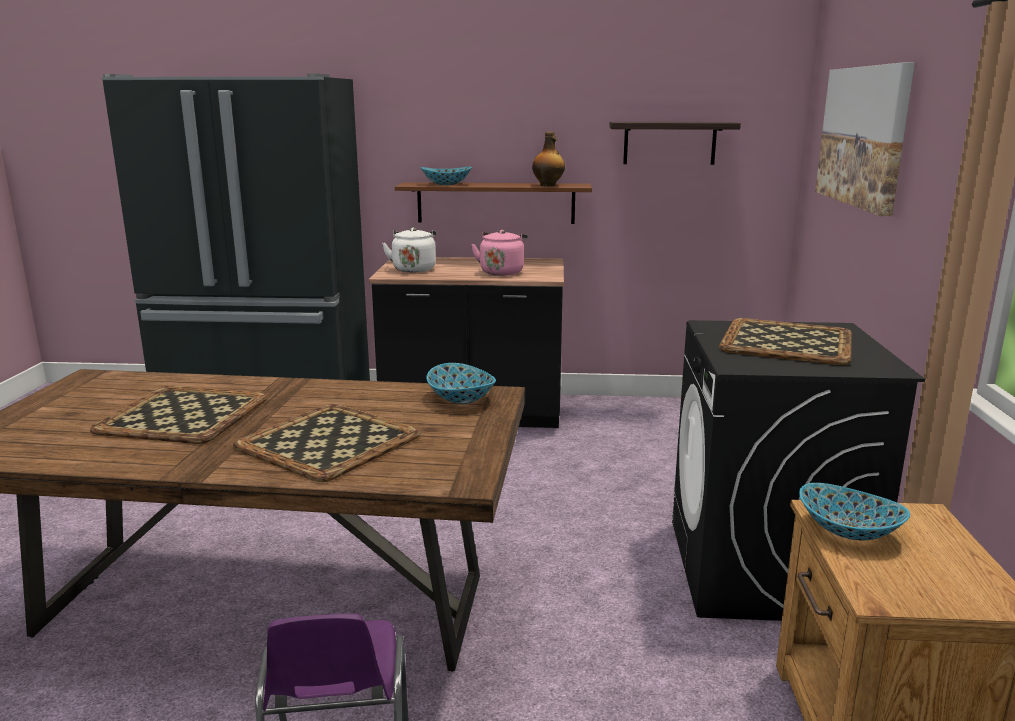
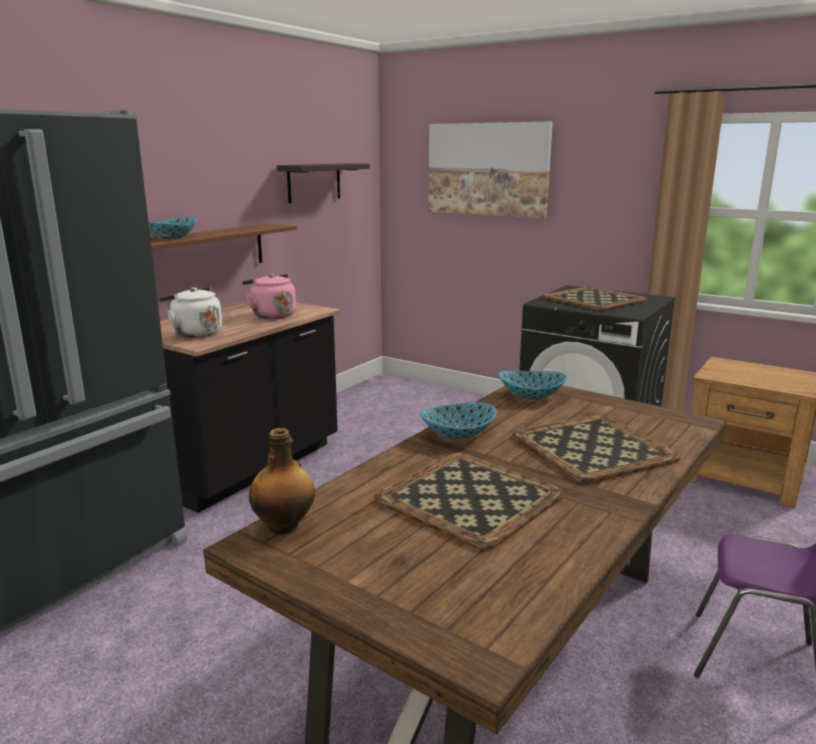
camera: 60 degrees left, 0 degrees up
(548, 185) = (258, 228): bottle -> bottle (284, 526)
(848, 532) = (736, 377): bowl -> bowl (458, 435)

